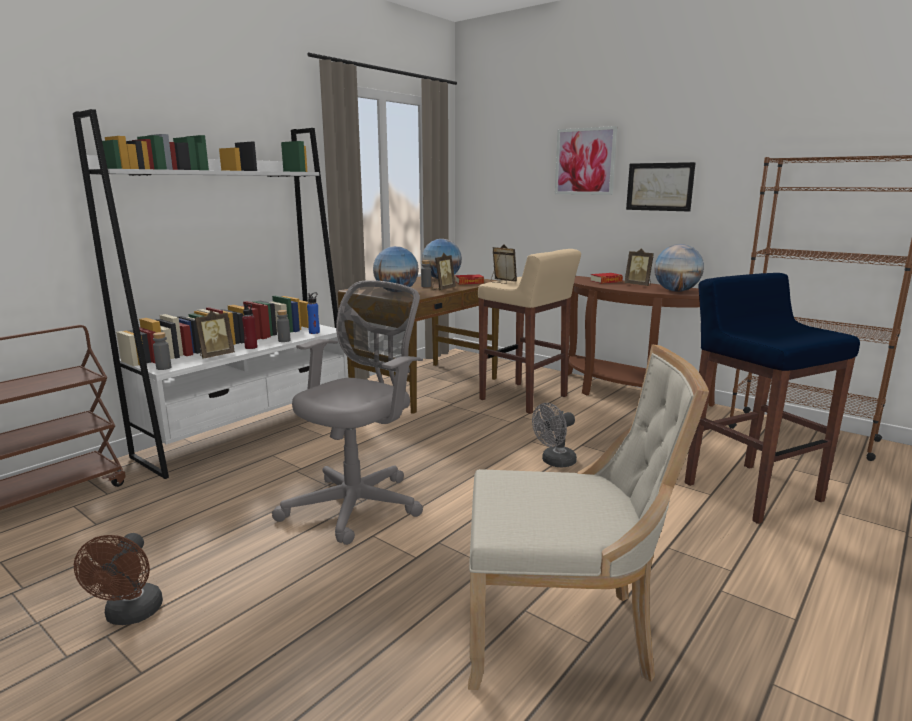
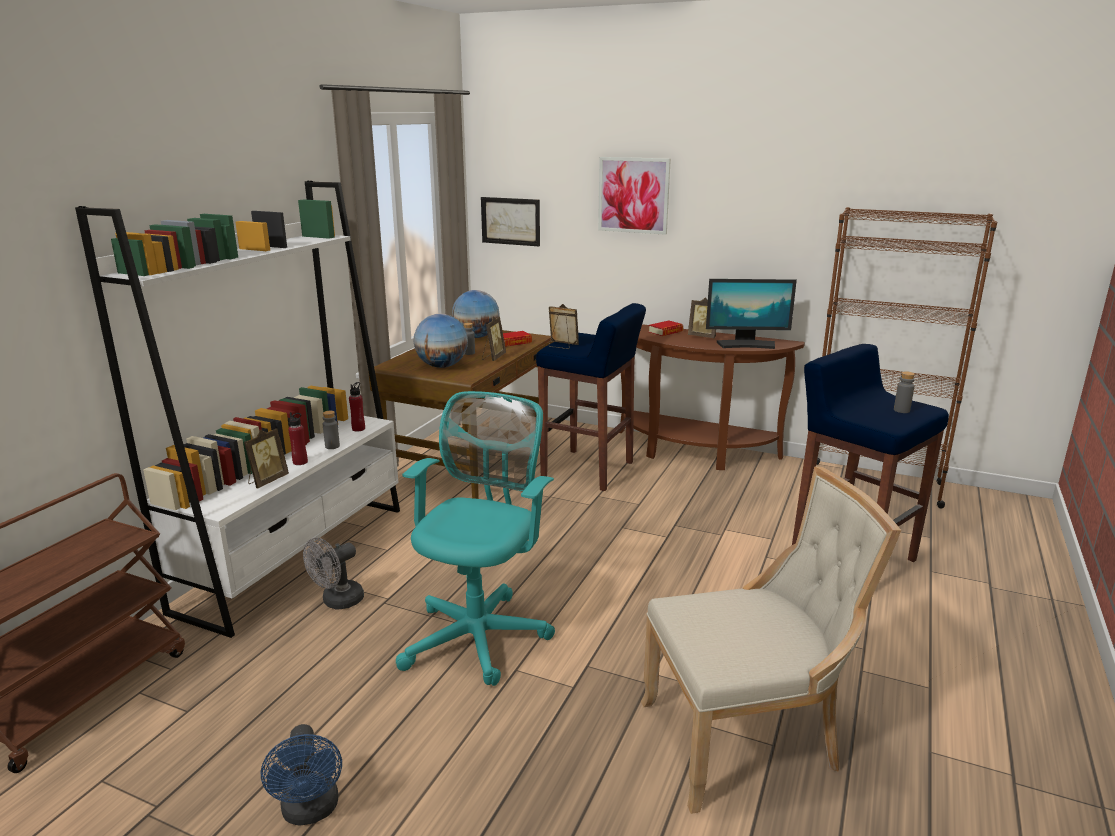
camera: 15 degrees left, 5 degrees up
(130, 615) = (311, 811): brown fan -> blue fan
(163, 368) = (218, 508): grey bottle -> grey bottle (901, 410)
(314, 332) = (358, 429): blue bottle -> red bottle
(358, 504) = (480, 634): grey office chair -> turquoise office chair
(524, 398) = (589, 470): beige stool -> blue stool
(554, 462) = (657, 551): grey fan -> grey fan (337, 602)
(659, 187) = (720, 228): picture -> picture (510, 221)
(676, 291) = (746, 344): globe -> monitor

